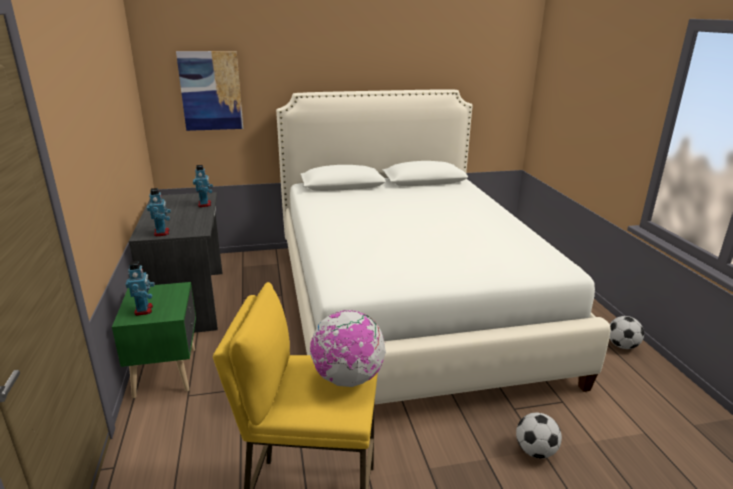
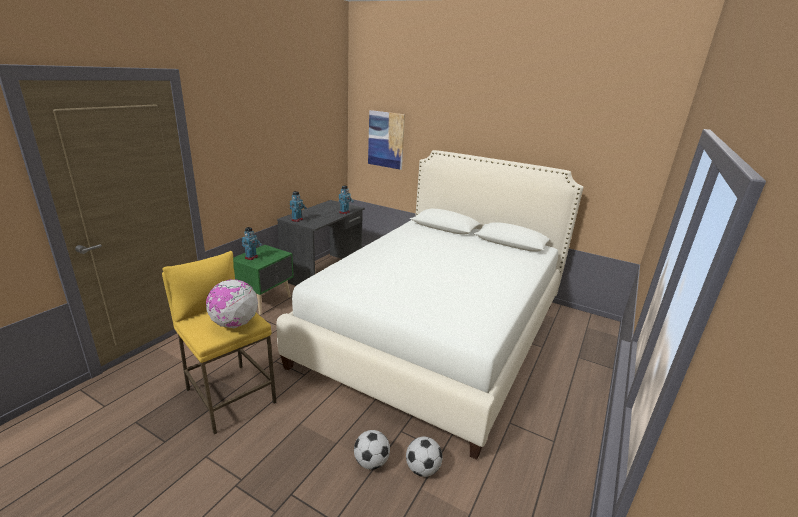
camera: 40 degrees right, 0 degrees up
(622, 346) = (566, 452): football -> football (422, 469)

